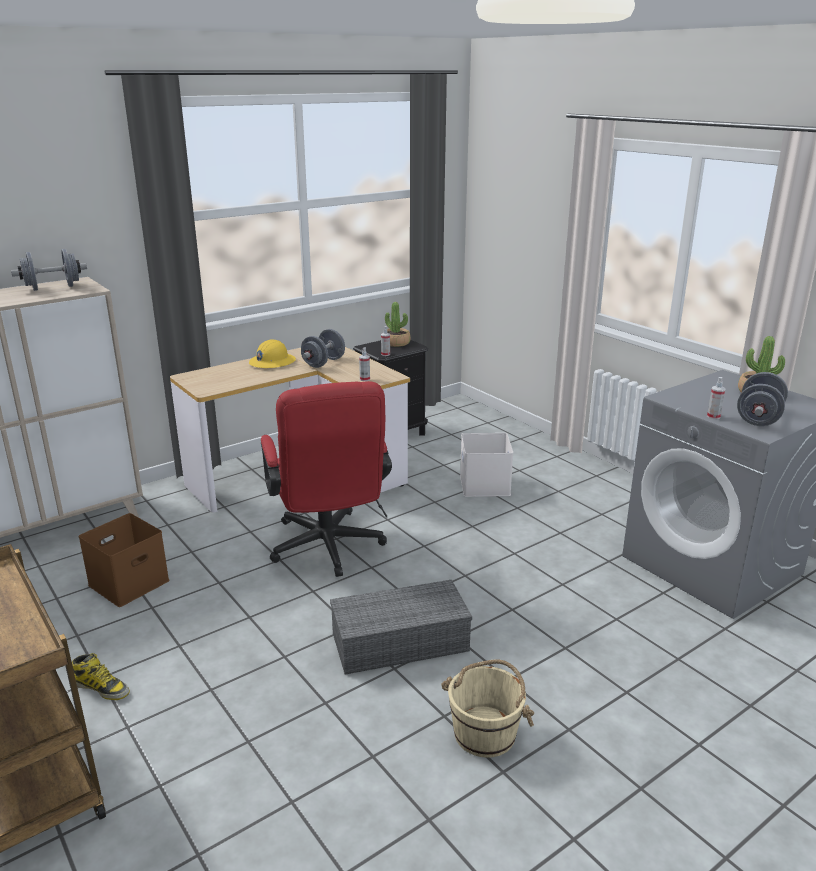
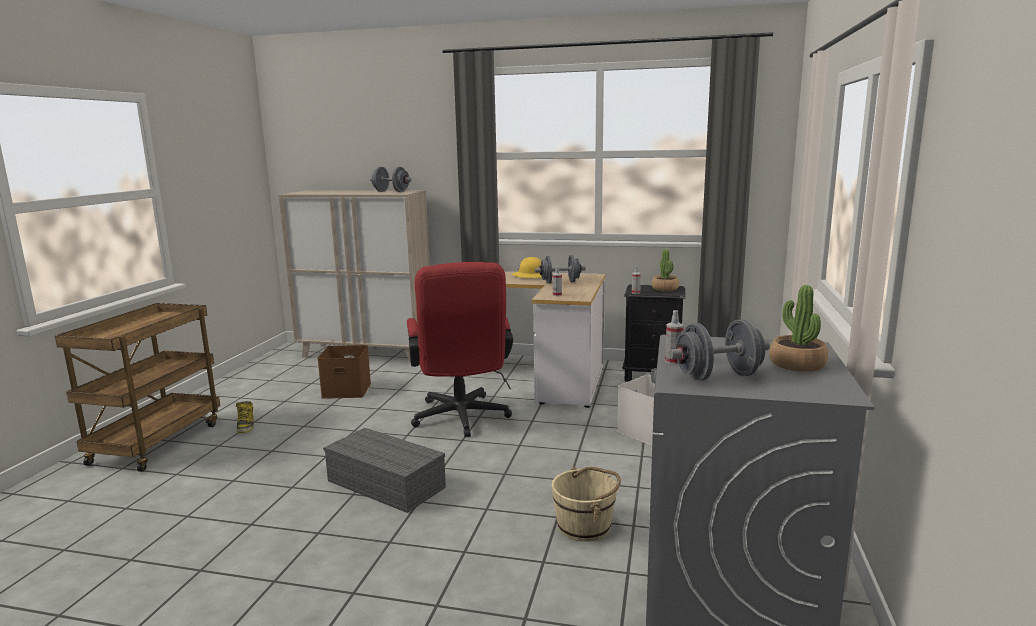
camera: 50 degrees right, 10 degrees down
(328, 550) = (461, 420): red office chair -> red office chair turned 45 degrees counterclockwise
(485, 733) = (313, 556): beige bucket -> beige bucket (585, 526)

